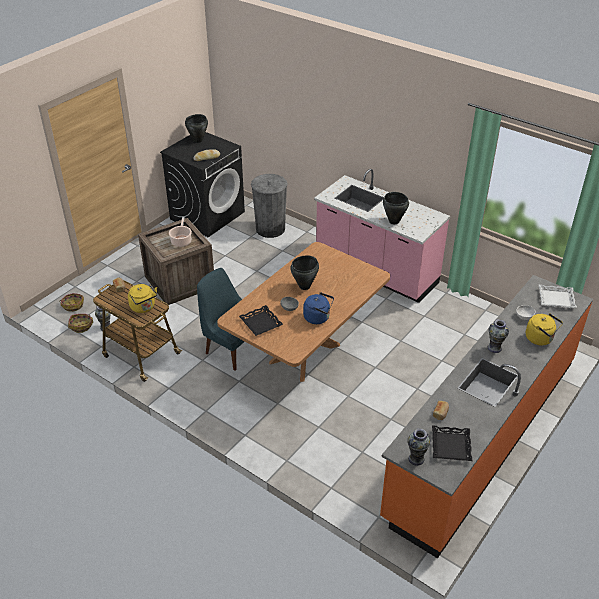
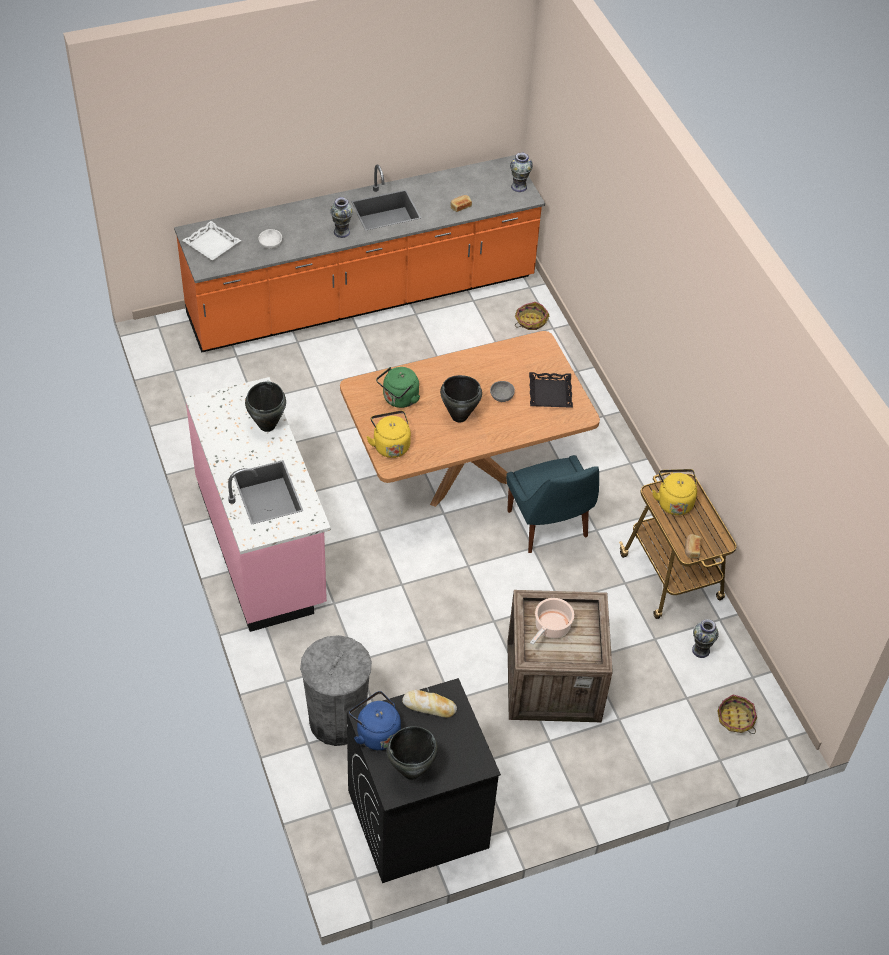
camera: 150 degrees left, 10 degrees up
(81, 326) = (734, 670): basket -> basket (530, 321)
(318, 318) = (479, 368): blue kettle -> blue kettle (376, 733)
(347, 280) = (399, 399): none -> green kettle
(450, 446) = (480, 182): black tray -> none
(540, 339) = (285, 218): yellow kettle -> yellow kettle (390, 445)

